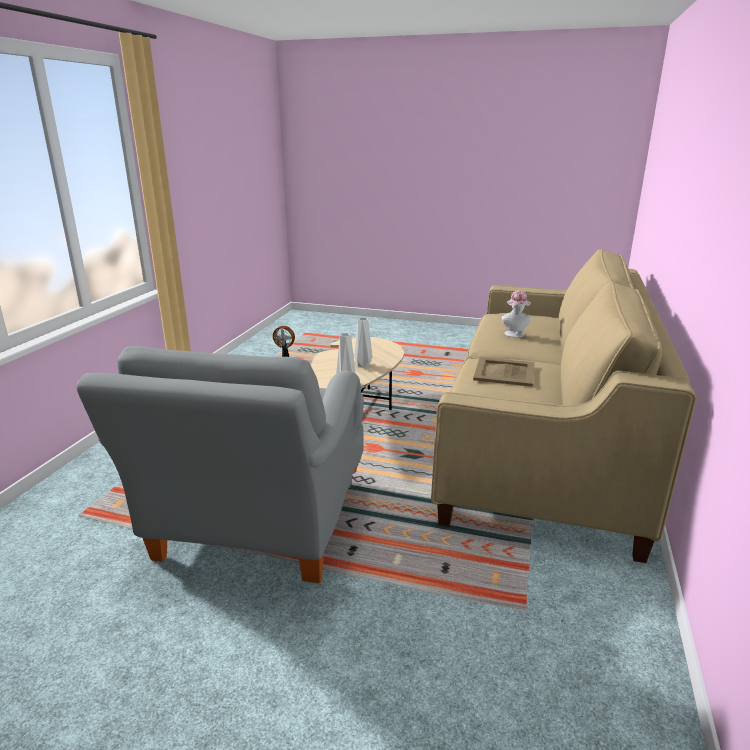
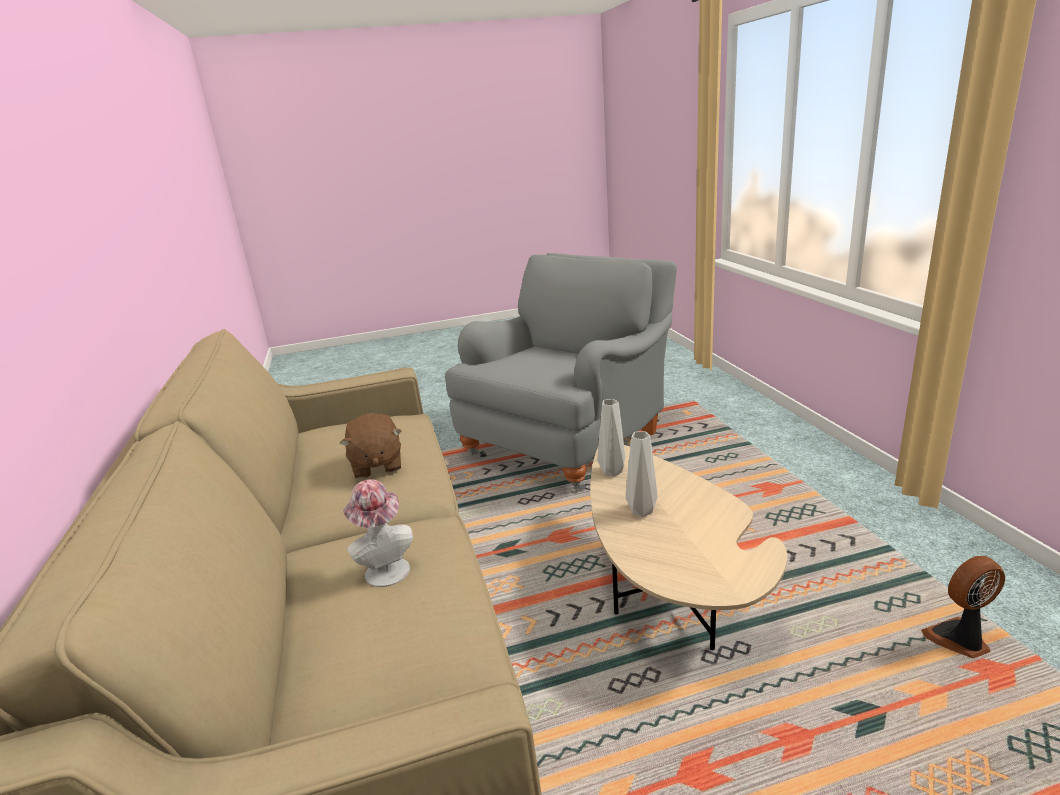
camera: 150 degrees right, 0 degrees up
(257, 526) = (569, 440): grey armchair -> grey armchair turned 60 degrees clockwise
(504, 372) = (376, 465): beige tray -> brown plush toy

